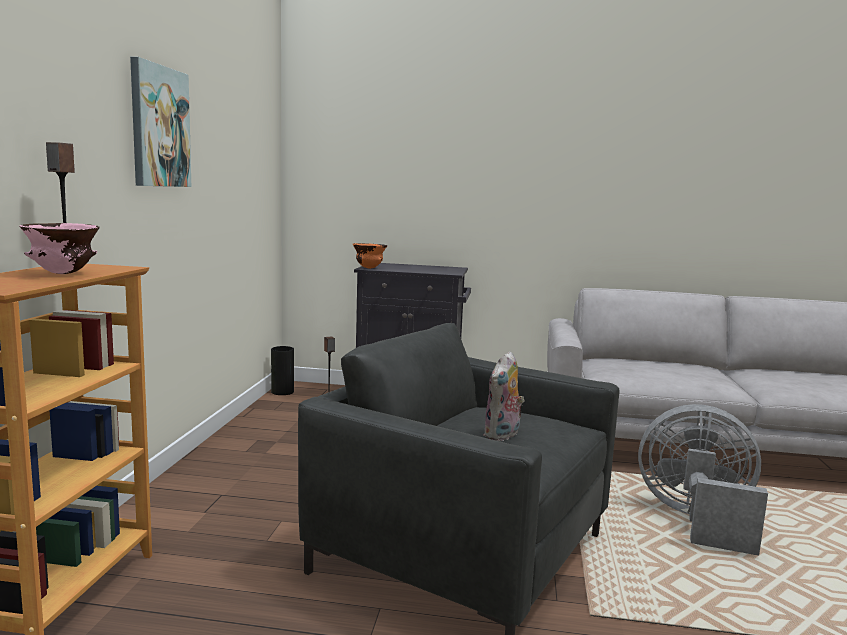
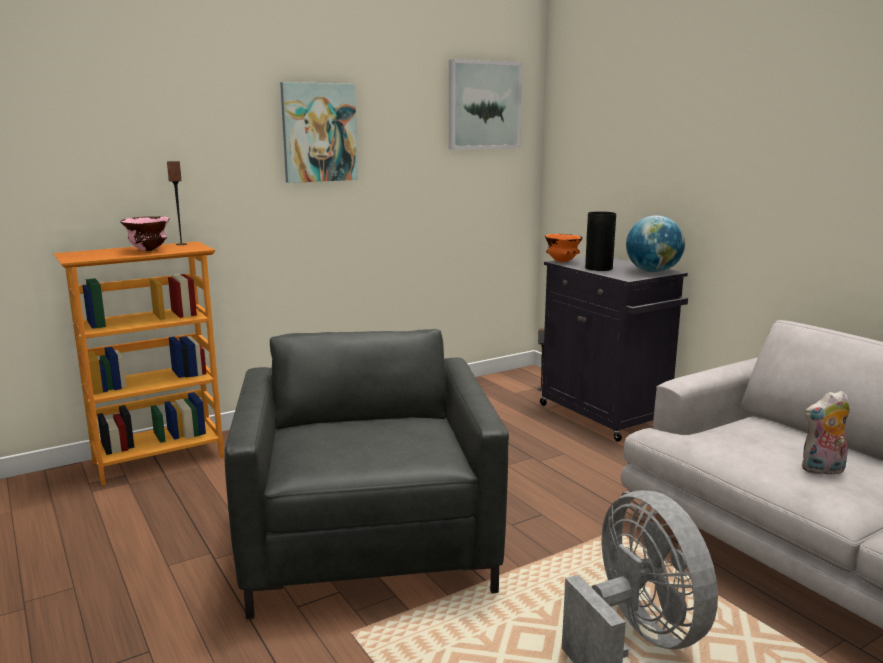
camera: 50 degrees right, 5 degrees up
(255, 118) = (483, 105): none -> picture
(282, 392) = (511, 375): vase -> vase (598, 268)
(449, 268) = (653, 272): none -> globe
(503, 435) = (359, 442): plush toy -> plush toy (822, 470)

